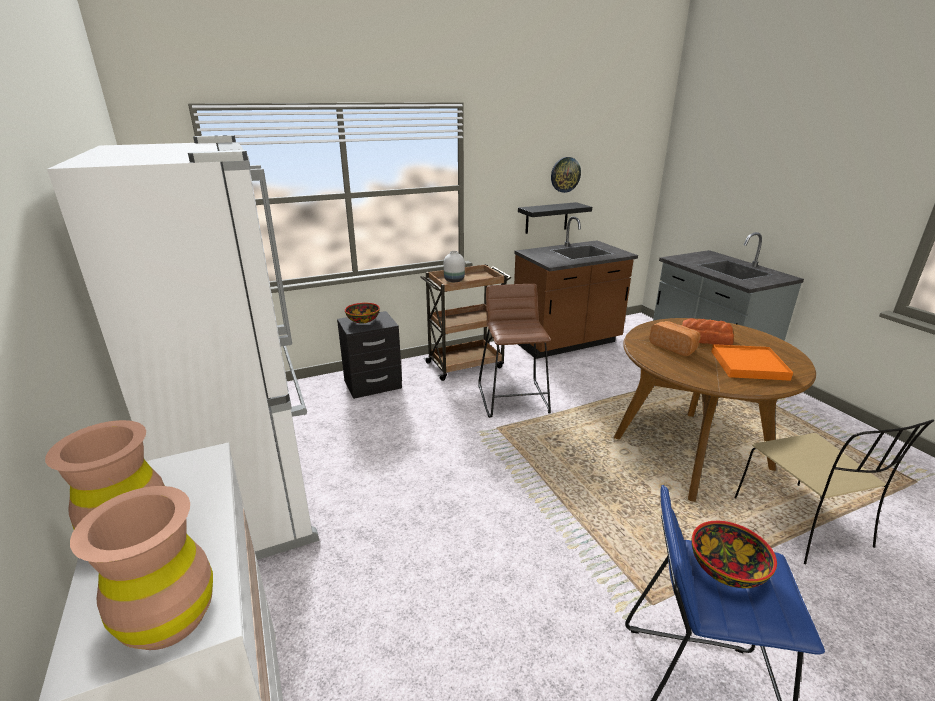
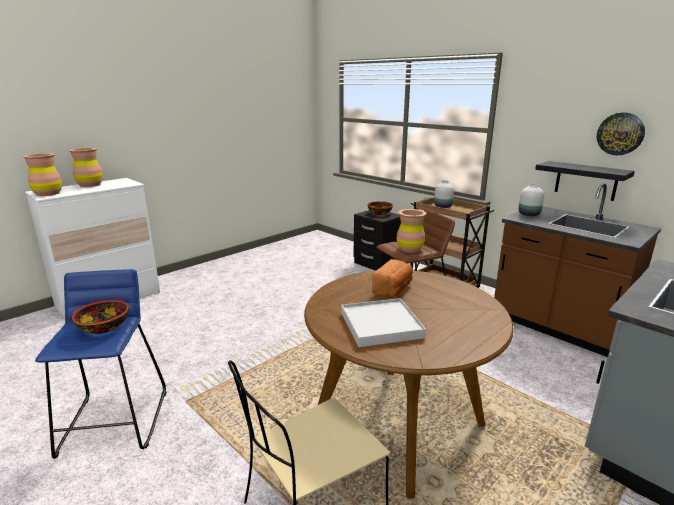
camera: 70 degrees right, 5 degrees down
(252, 499) = (246, 264): white fridge -> none
(525, 328) = (410, 249): none -> brown vase
(544, 258) = (528, 214): none -> white vase
(705, 339) = (432, 304): bread -> none
(749, 365) = (380, 325): orange tray -> white tray

